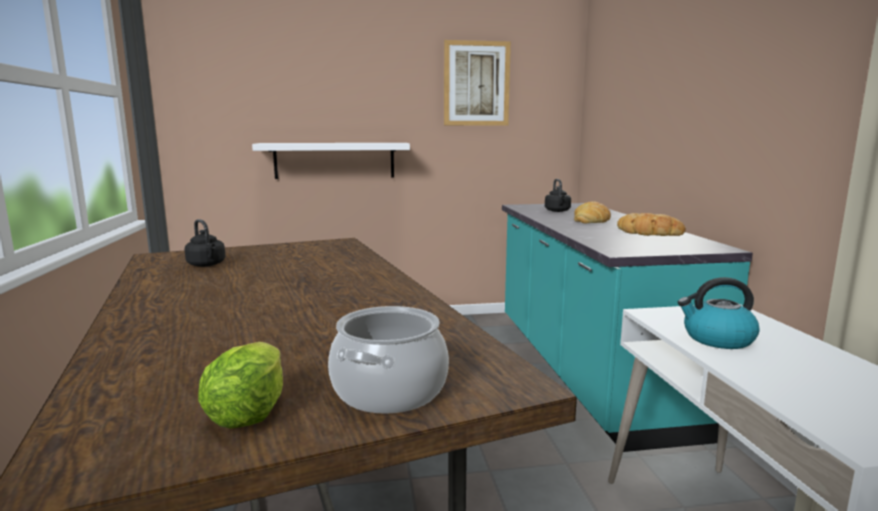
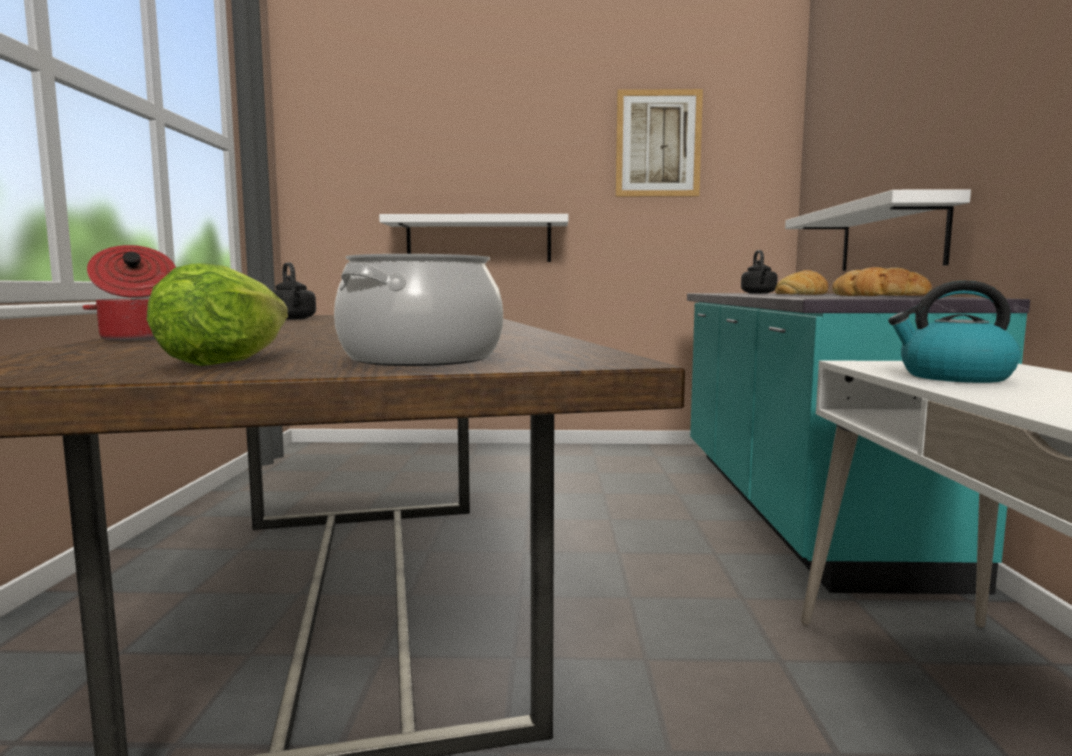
camera: 10 degrees right, 5 degrees down
(121, 341) = (139, 338): none -> cooking pot
(653, 179) = (890, 238): none -> white shelf

